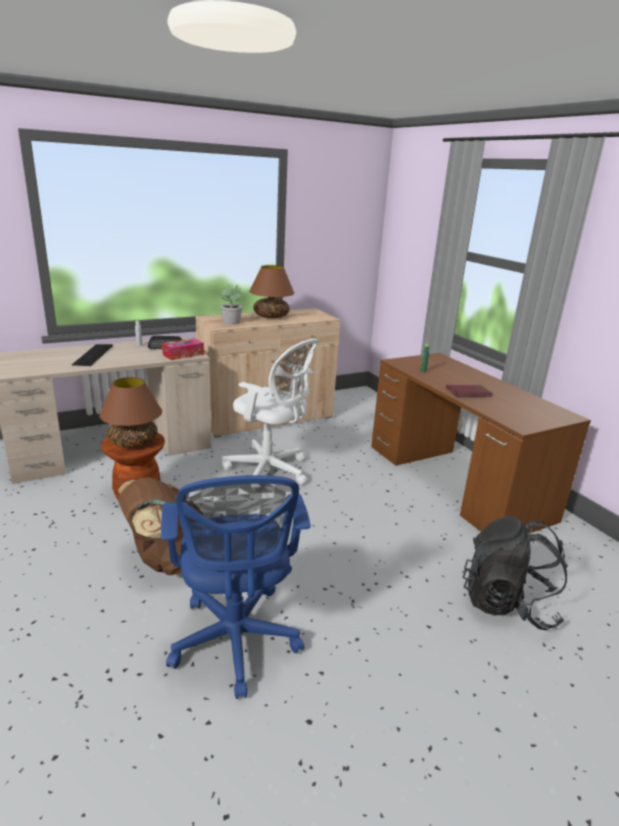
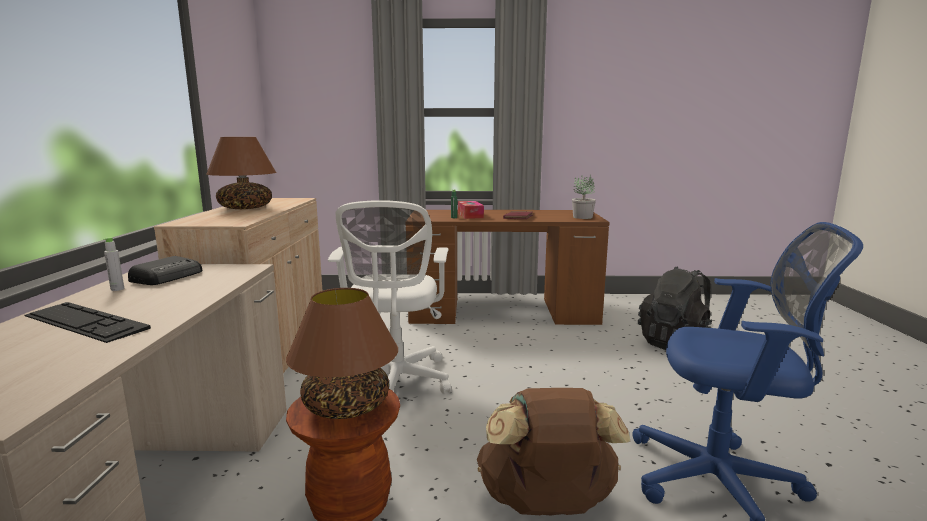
camera: 60 degrees left, 10 degrees down
(183, 354) = (232, 272): tissue box -> tissue box (470, 215)
(231, 322) = (231, 218): potted plant -> potted plant (582, 217)
(270, 471) = (396, 384): white office chair -> white office chair turned 120 degrees clockwise

